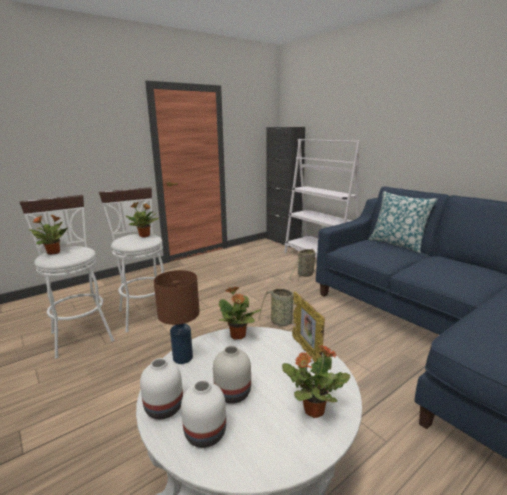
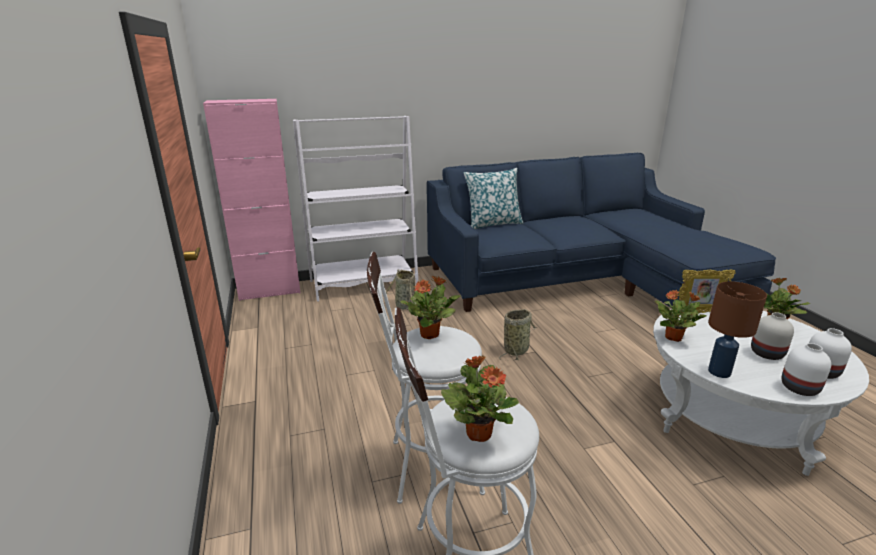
camera: 70 degrees left, 5 degrees up
(283, 241) = (270, 291): black cabinet -> pink cabinet

